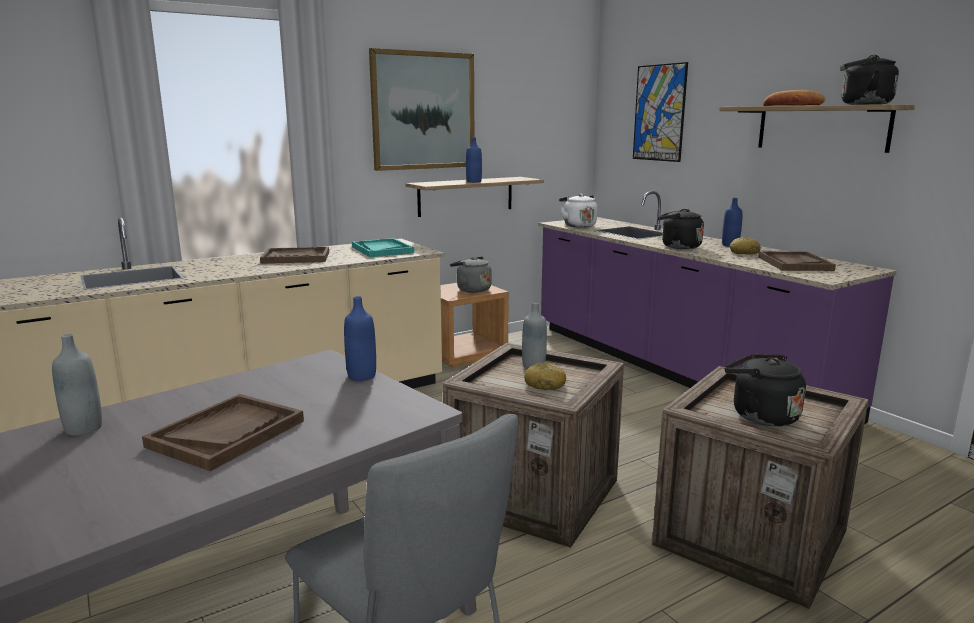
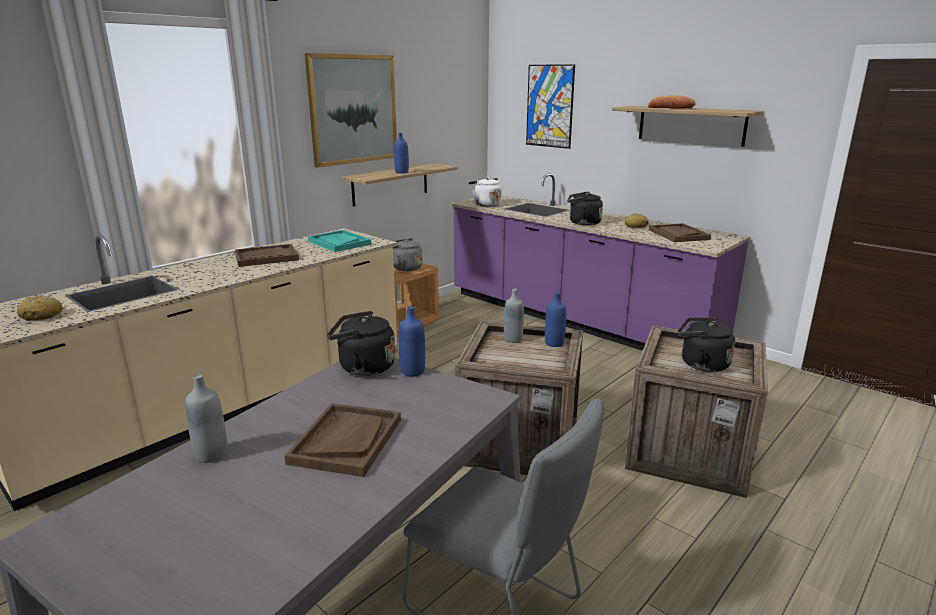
camera: 15 degrees left, 5 degrees up
(545, 385) = (533, 356): bread -> bread (42, 316)
(730, 245) = (620, 219): blue bottle -> blue bottle (554, 343)
(862, 104) = (727, 110): black kettle -> black kettle (363, 367)

